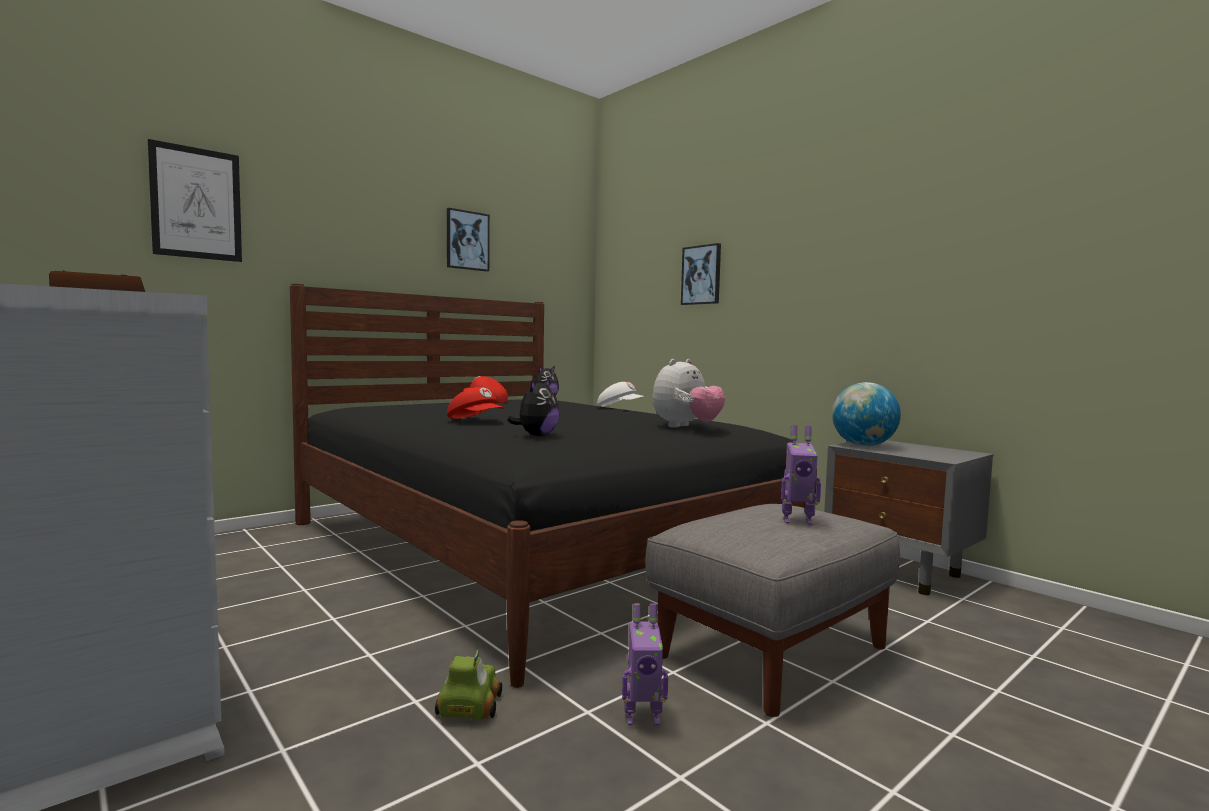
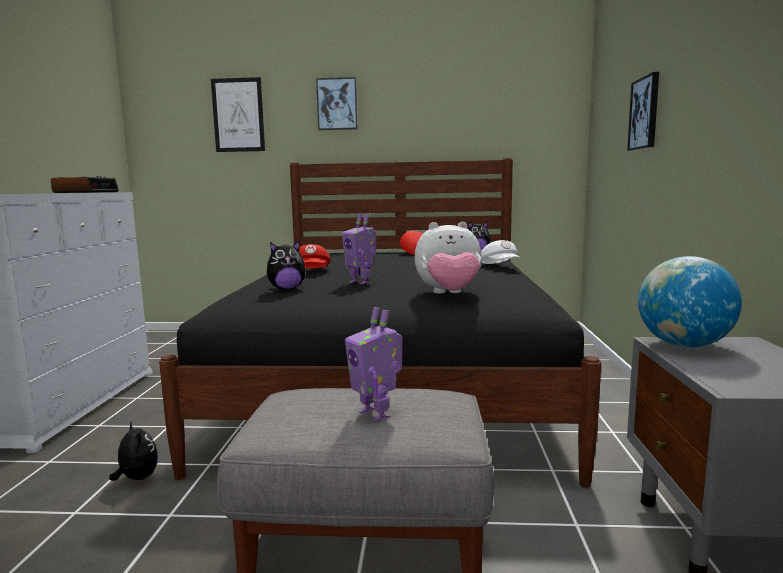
camera: 45 degrees right, 5 degrees up
(467, 240) = (437, 109): picture -> picture (337, 104)
(468, 706) = (137, 478): toy car -> plush toy
(642, 717) = (182, 537): toy robot -> toy robot (361, 282)

